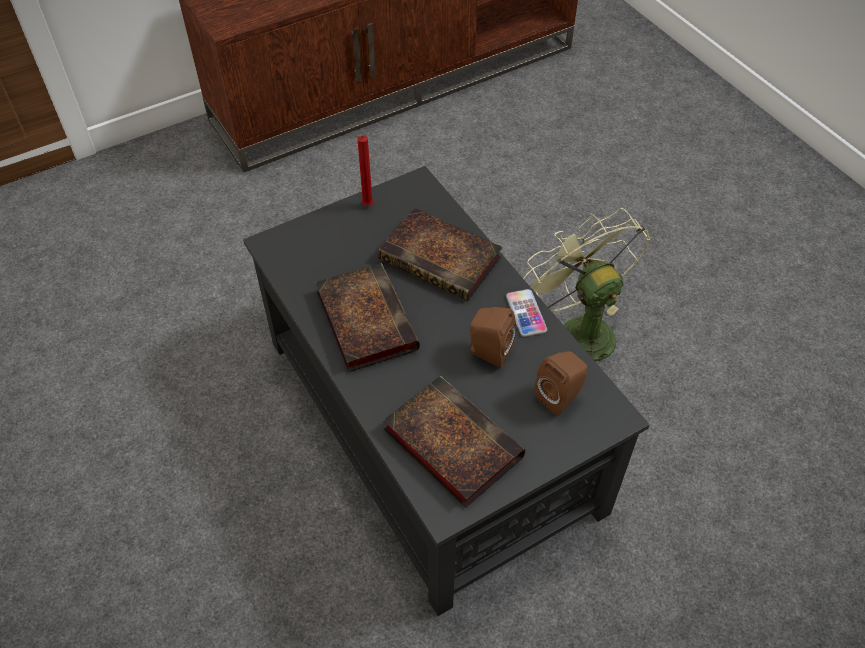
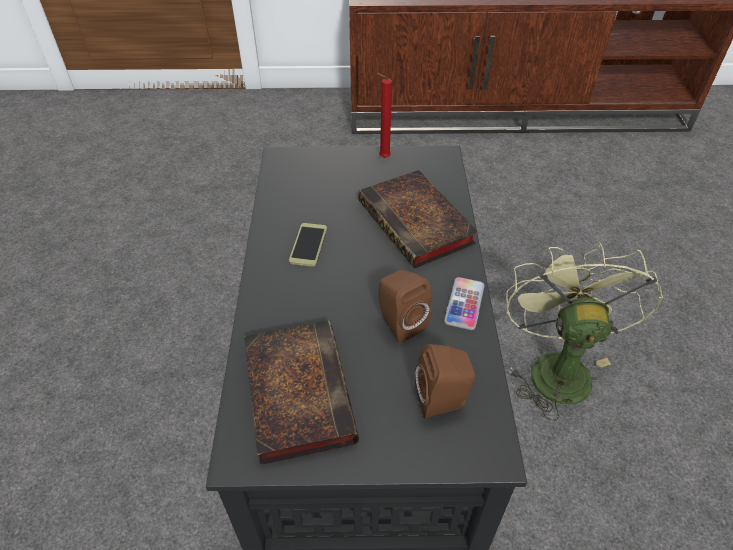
camera: 30 degrees right, 5 degrees down
(364, 319) = (308, 245): book -> phone

